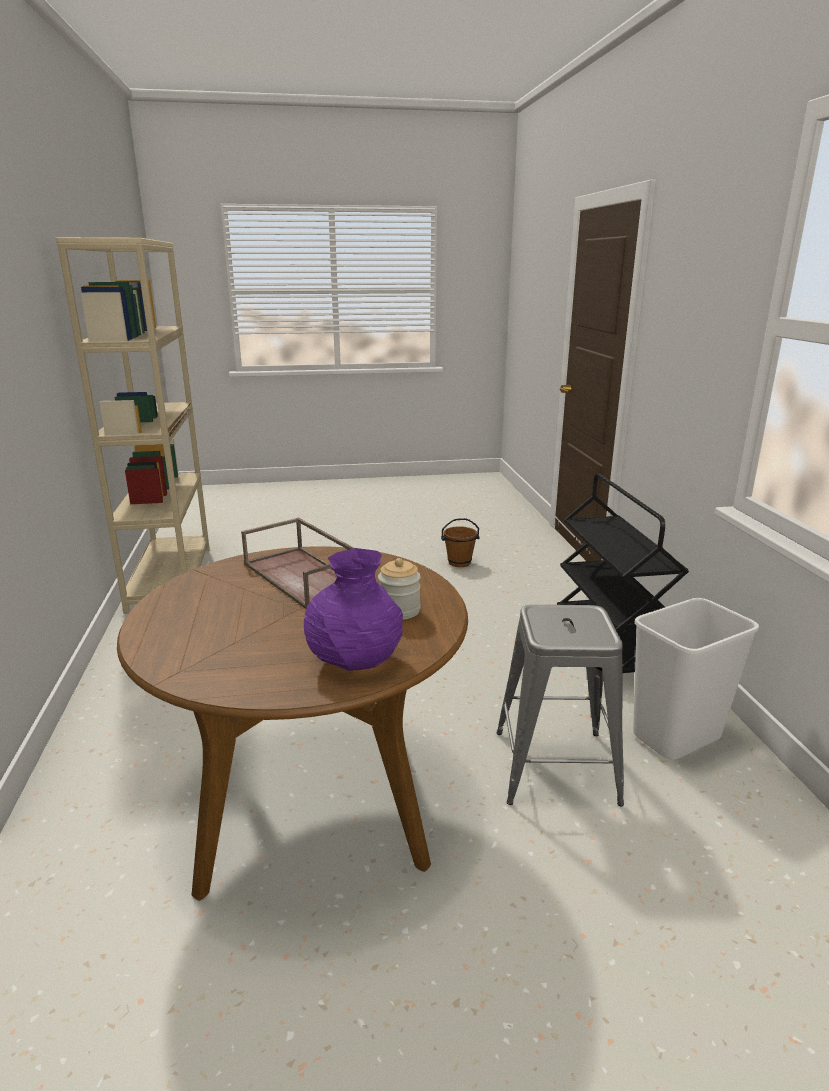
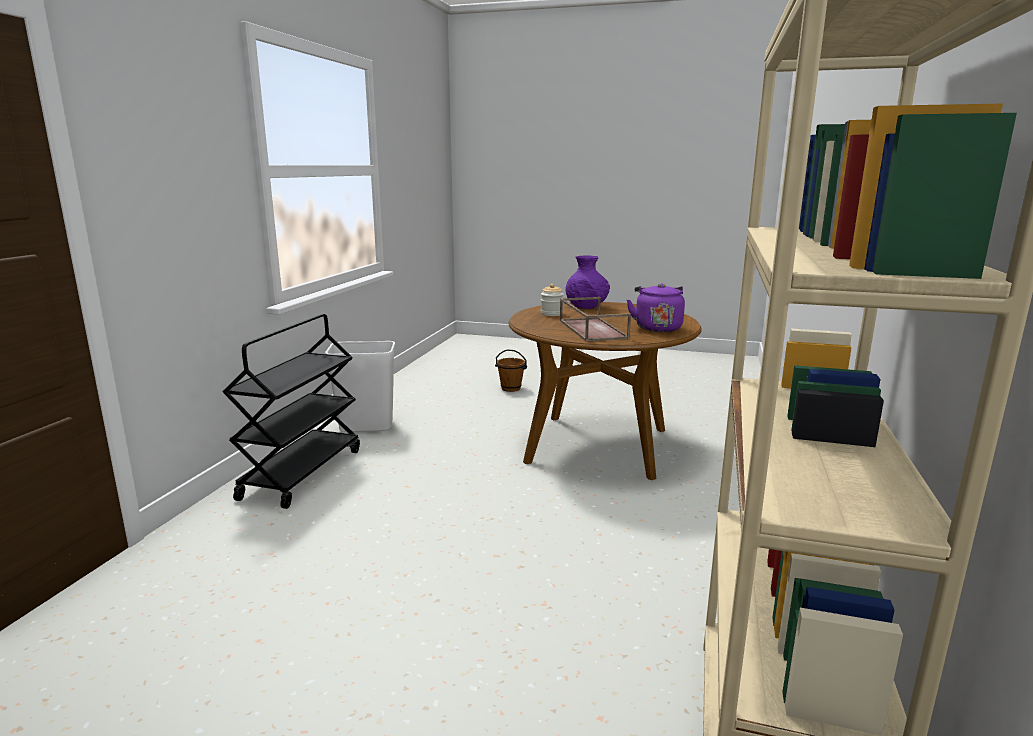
camera: 155 degrees left, 5 degrees down
(202, 600) = (657, 328): none -> purple kettle
(459, 562) = (236, 631): brown bucket -> brown bucket (510, 388)
(554, 766) = (451, 431): grey stool -> none

